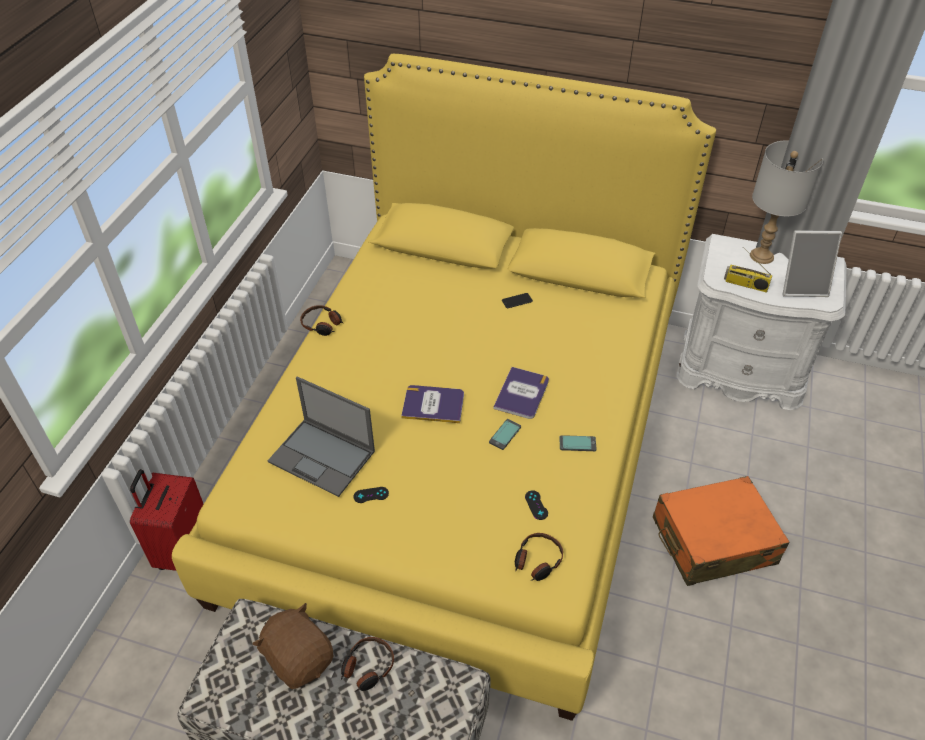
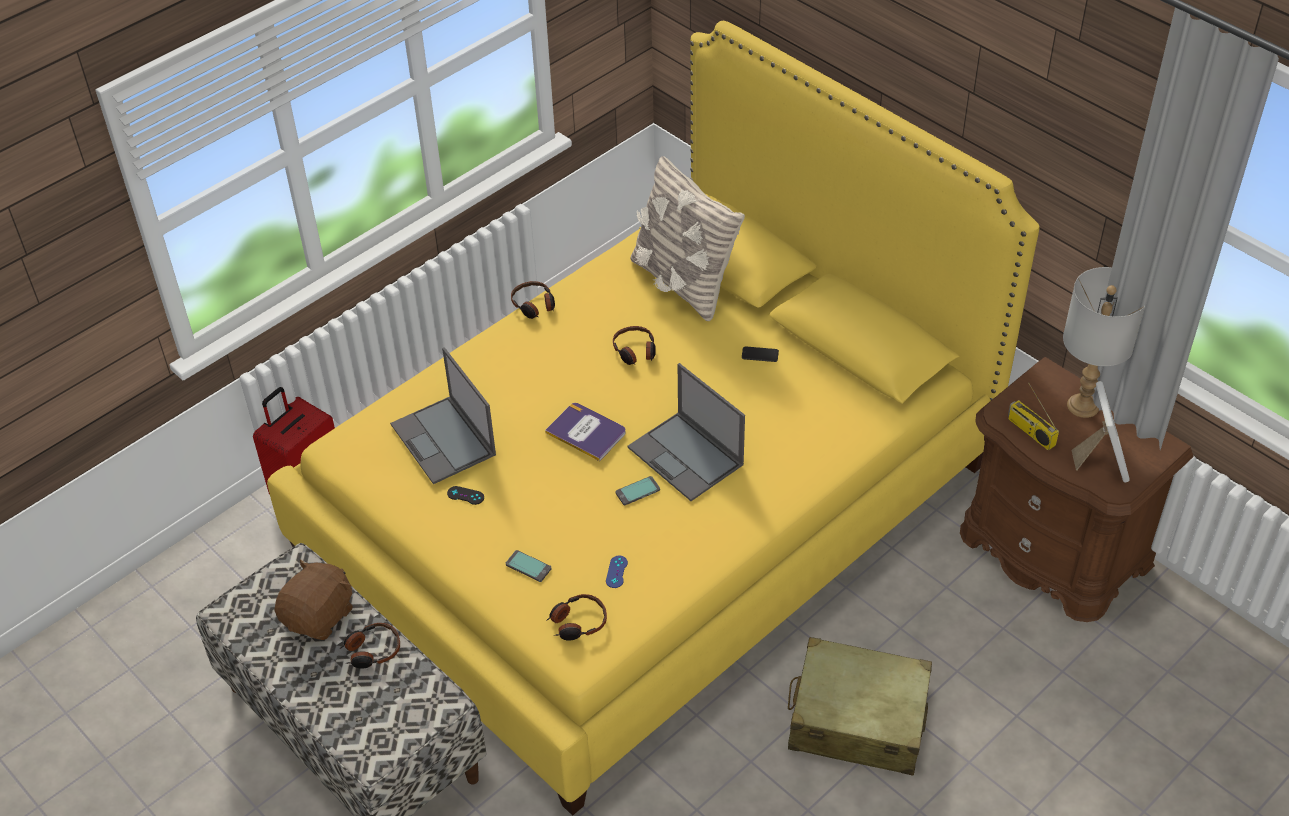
camera: 30 degrees right, 0 degrees up
(299, 658) = (320, 616): brown plush toy -> brown plush toy turned 45 degrees clockwise
(424, 271) = (682, 283): none -> beige pillow
(425, 331) = (635, 351): none -> headphones
(522, 393) = (686, 457): book -> laptop
(536, 505) = (616, 572): black game controller -> blue game controller
(577, 443) = (705, 530): phone -> phone (528, 566)
(713, 541) = (857, 720): orange suitcase -> beige suitcase
(741, 372) = (1050, 553): white nightstand -> brown nightstand
(802, 286) = (1100, 459): picture frame -> picture frame turned 120 degrees counterclockwise

